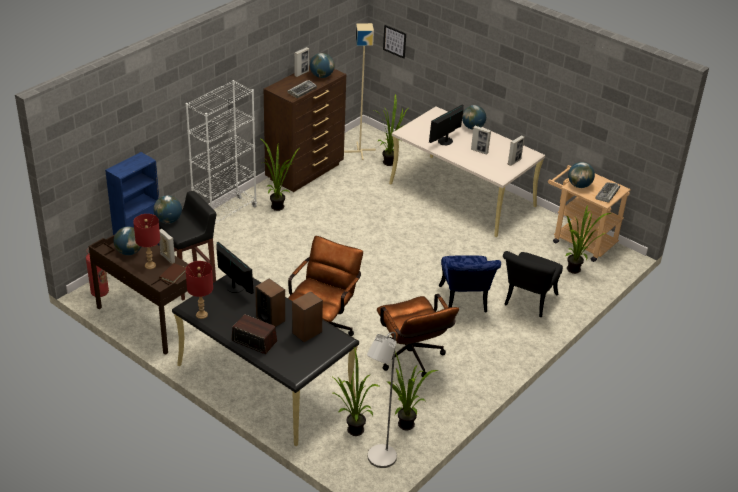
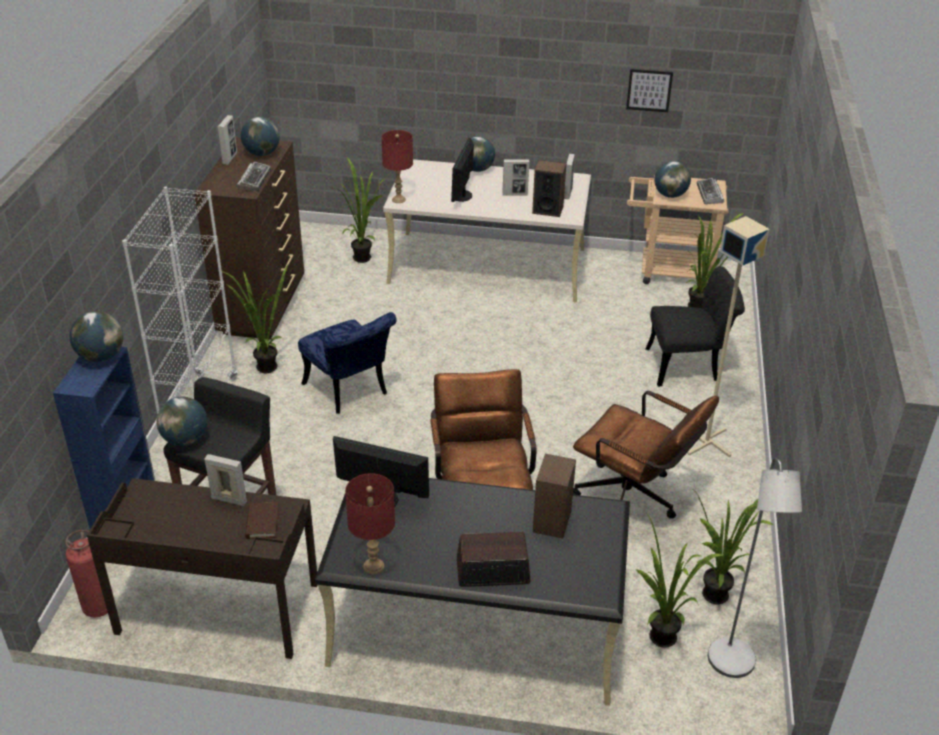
camera: 30 degrees left, 0 degrees up
(129, 252) = (156, 516): globe -> globe (101, 357)
(150, 265) = (211, 524): red table lamp -> red table lamp (399, 200)
(270, 319) = (482, 525): speaker -> speaker (547, 210)
(360, 151) = (311, 256): beige floor lamp -> beige floor lamp (707, 441)
(394, 41) = (319, 84): picture -> picture (649, 90)
(464, 302) = (620, 397): blue chair -> blue chair (349, 392)
(527, 302) = (688, 366): black chair -> black chair turned 90 degrees counterclockwise

